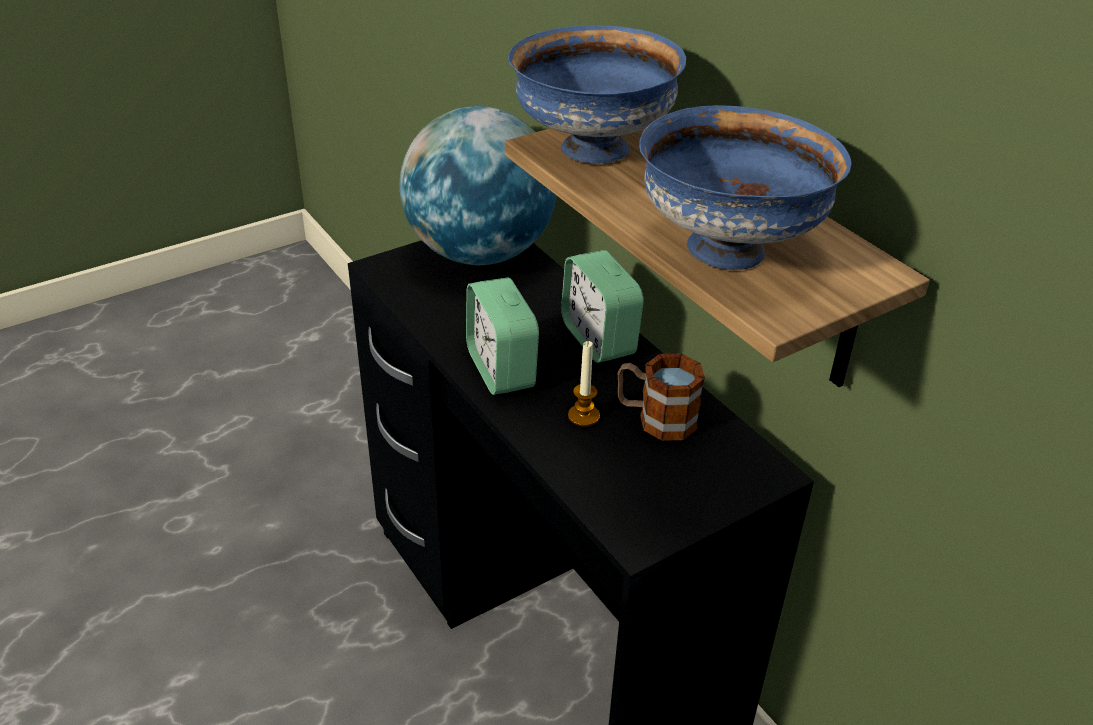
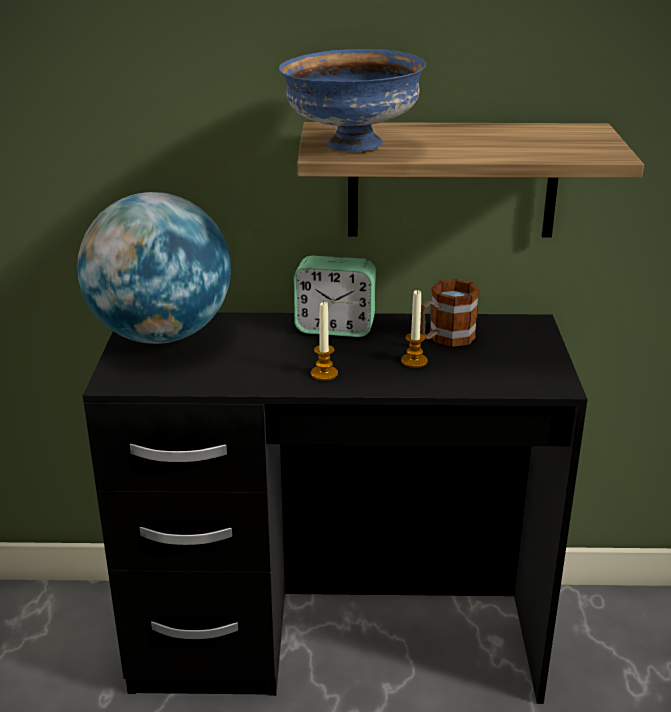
camera: 55 degrees left, 10 degrees down
(501, 369) = (324, 374): alarm clock -> candle
(727, 248) = (527, 147): blue bowl -> none

